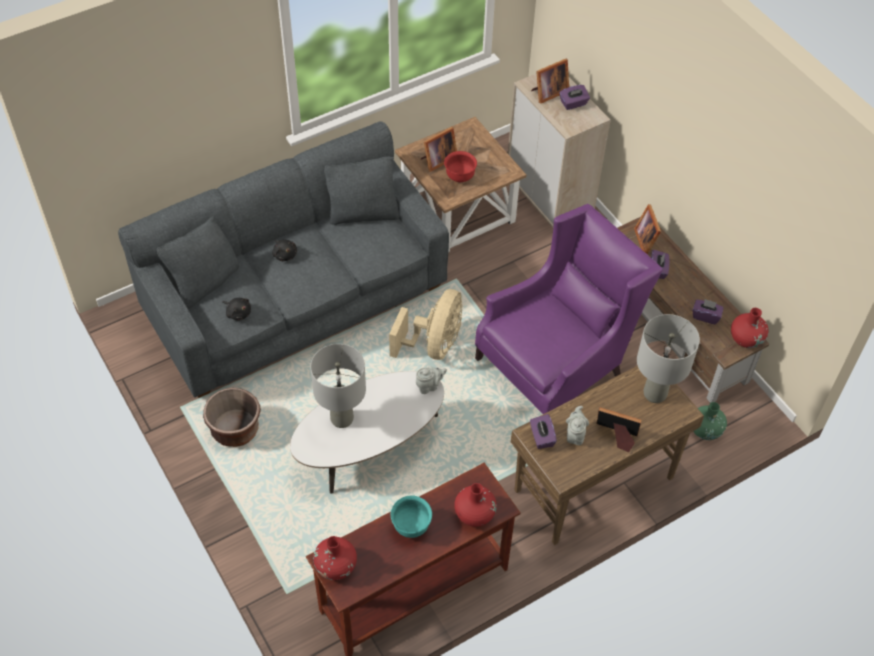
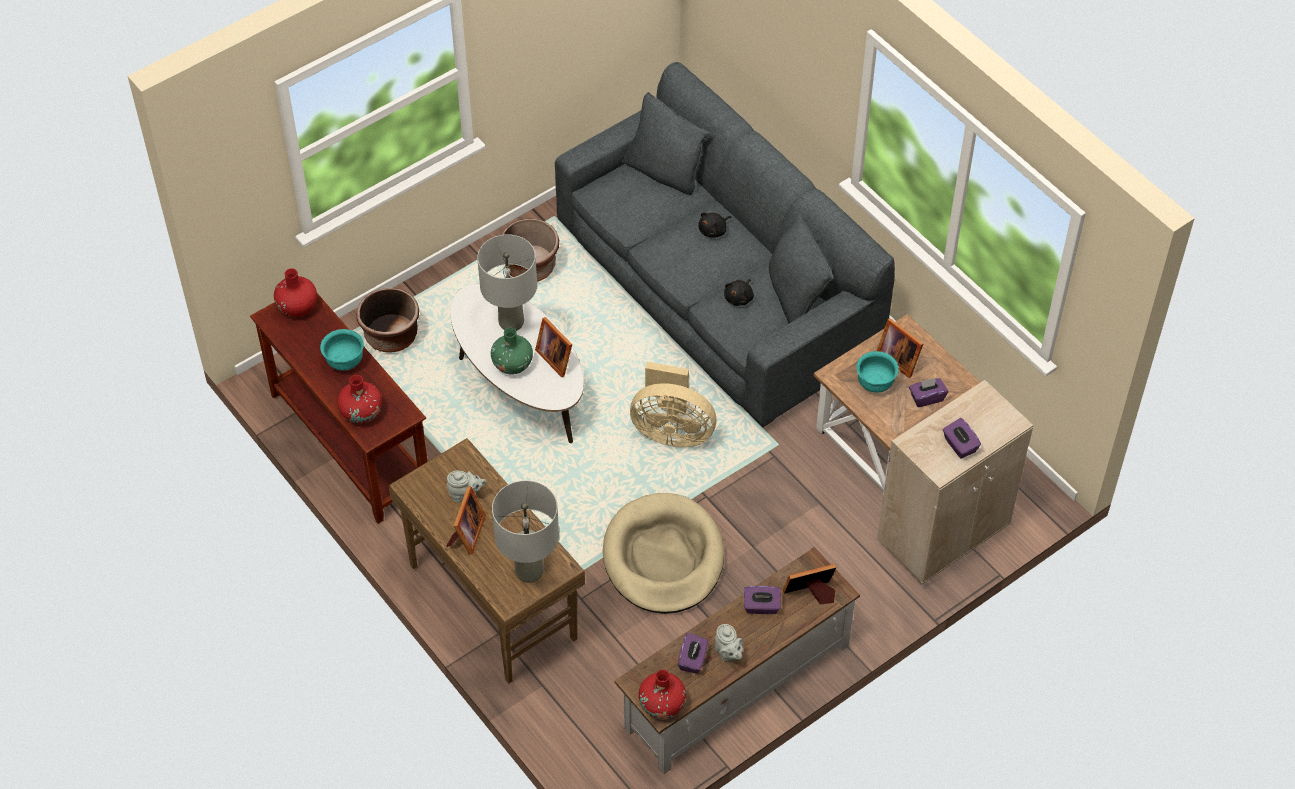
camera: 85 degrees right, 0 degrees up
(238, 313) = (623, 203): black plush toy -> black plush toy (739, 298)
(293, 549) = (391, 336): none -> brown planter
(429, 386) = (563, 395): grey teapot -> grey teapot (728, 654)
(460, 176) = (875, 383): red bowl -> turquoise bowl
(541, 437) = (459, 464): purple tissue box -> purple tissue box (927, 398)
(548, 93) = (973, 417): picture frame -> picture frame (556, 357)
(556, 363) = (663, 557): purple armchair -> beige dog bed
(705, 430) = (582, 721): green vase -> green vase (512, 364)

